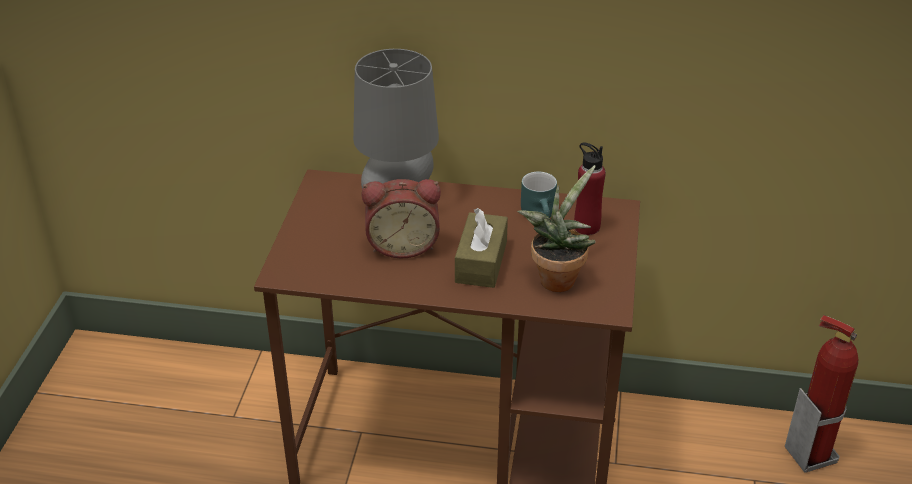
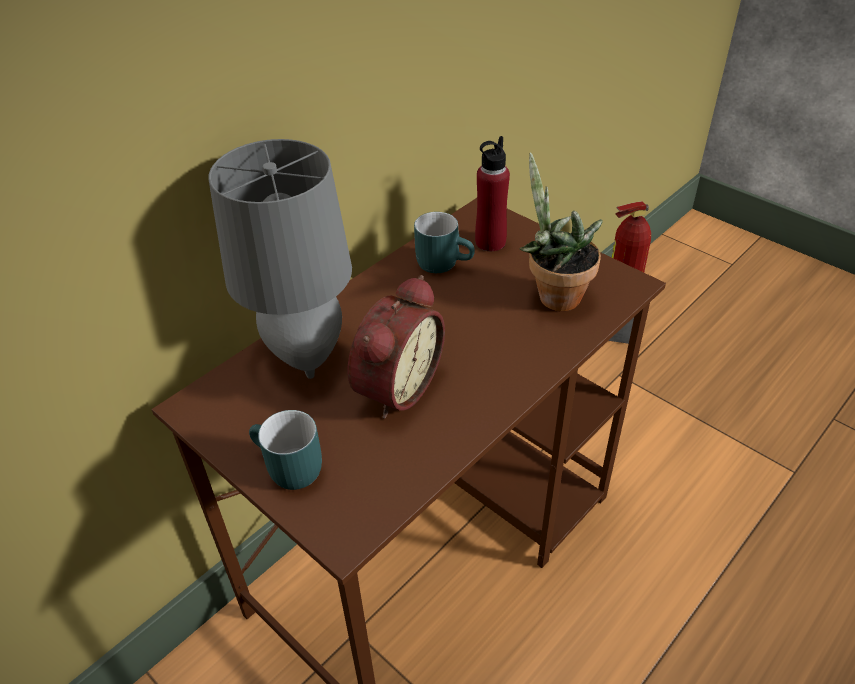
camera: 55 degrees left, 5 degrees up
(306, 234) = (286, 470): none -> turquoise mug
(481, 262) = (482, 337): brown tissue box -> none

